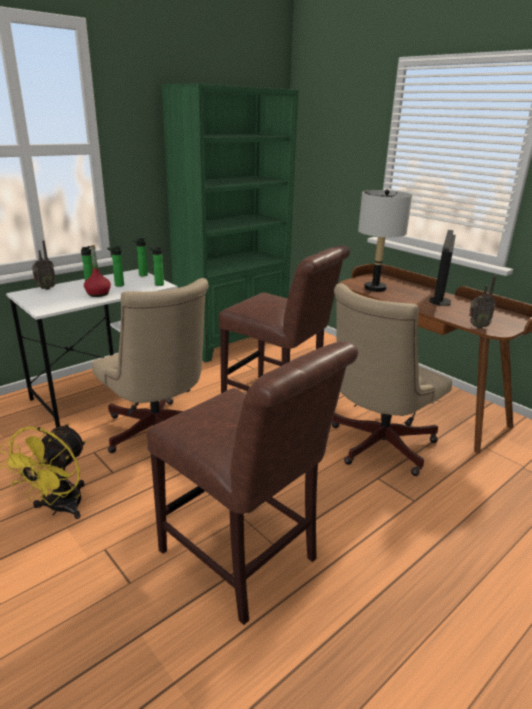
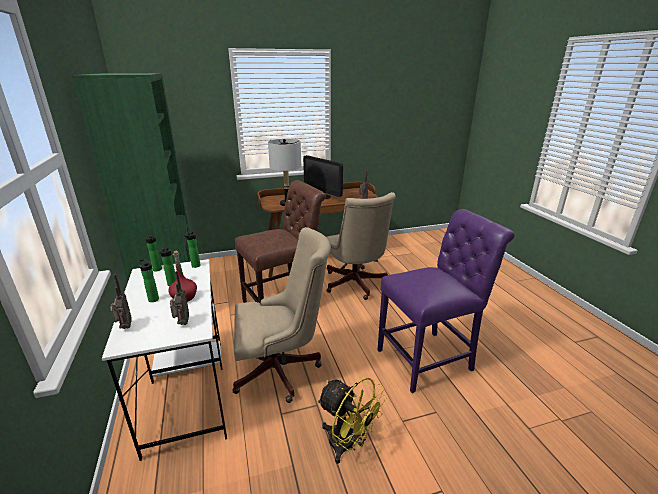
camera: 65 degrees left, 0 degrees up
(55, 302) = (182, 323): none -> radio
(243, 560) = (429, 359): brown chair -> purple chair

